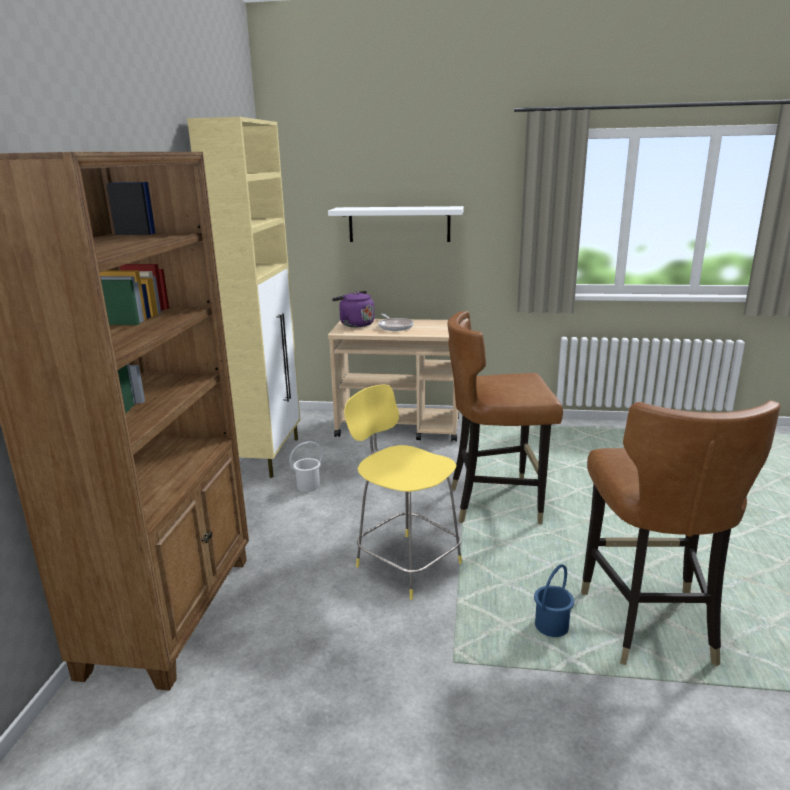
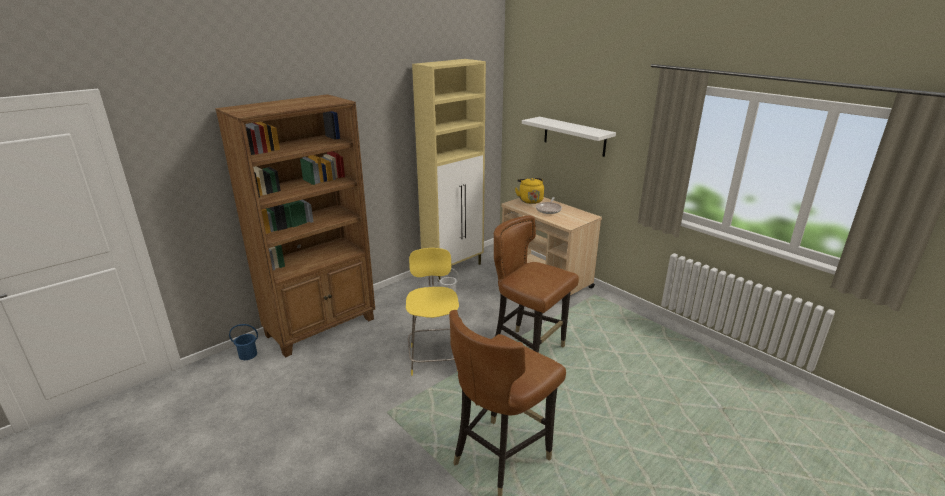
camera: 40 degrees right, 5 degrees up
(355, 324) = (530, 200): purple kettle -> yellow kettle
(550, 626) = (451, 426): blue bucket -> blue bucket (248, 354)

